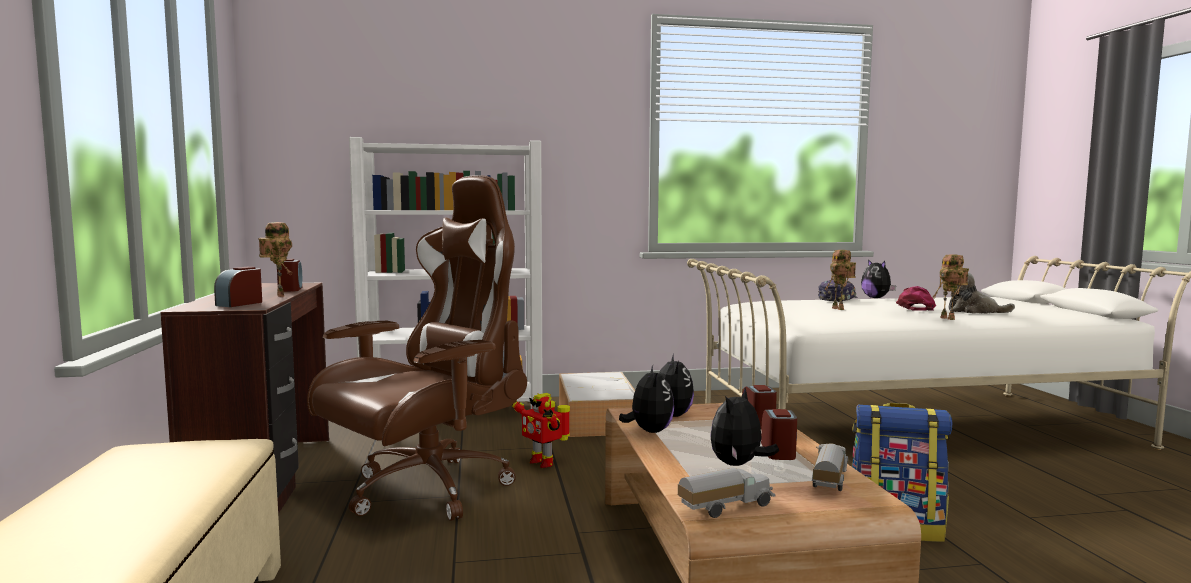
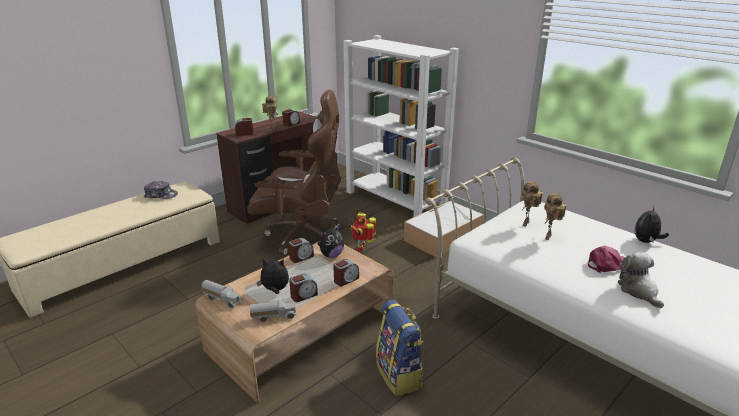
camera: 55 degrees right, 20 degrees up
(649, 431) = (301, 257): plush toy -> alarm clock
(837, 299) = (597, 229): cap -> cap (161, 195)
(949, 318) = (578, 285): toy robot -> toy robot (527, 224)

